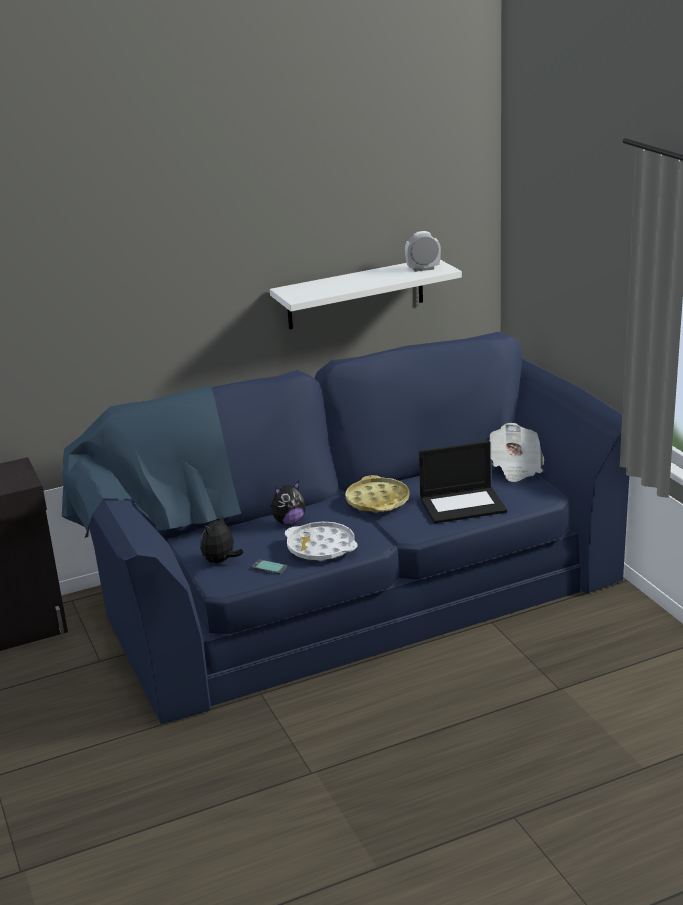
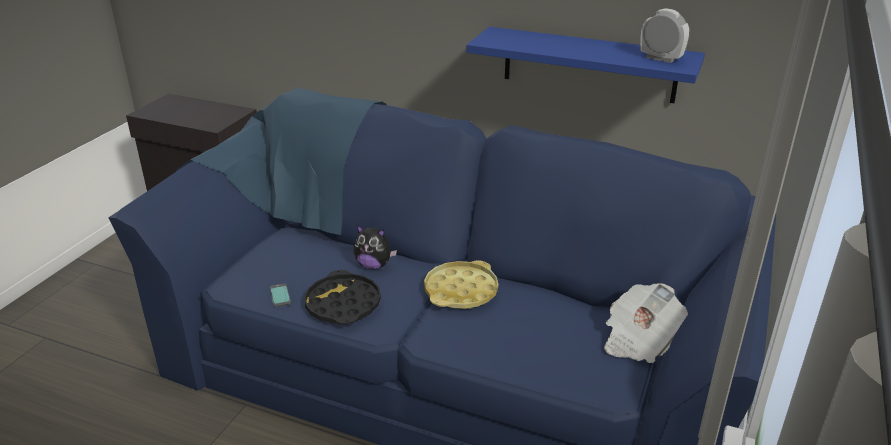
camera: 45 degrees right, 5 degrees up
(220, 561) = (267, 267): plush toy -> none
(321, 547) = (343, 304): white tray -> black tray
(355, 294) = (589, 64): white shelf -> blue shelf
(463, 504) = (522, 345): laptop -> none

